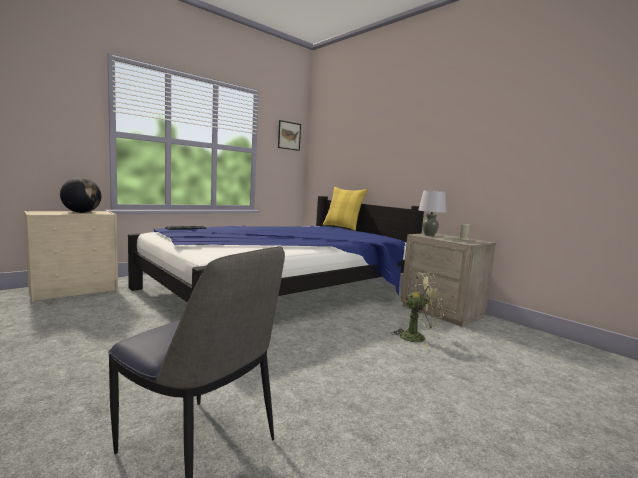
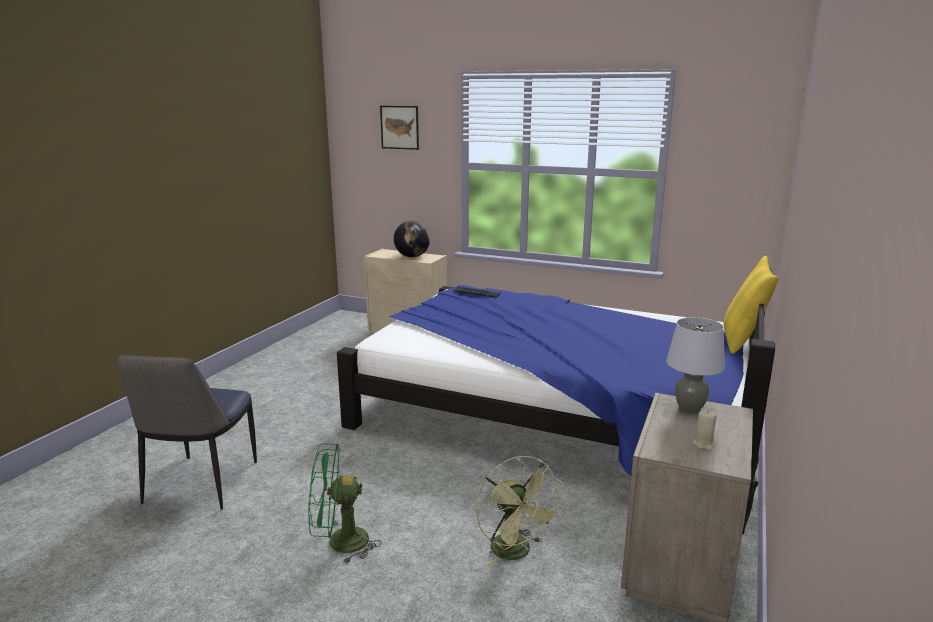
camera: 65 degrees right, 10 degrees up
(289, 135) = (743, 142): picture -> picture (399, 127)
(376, 387) = (339, 543): none -> green fan

